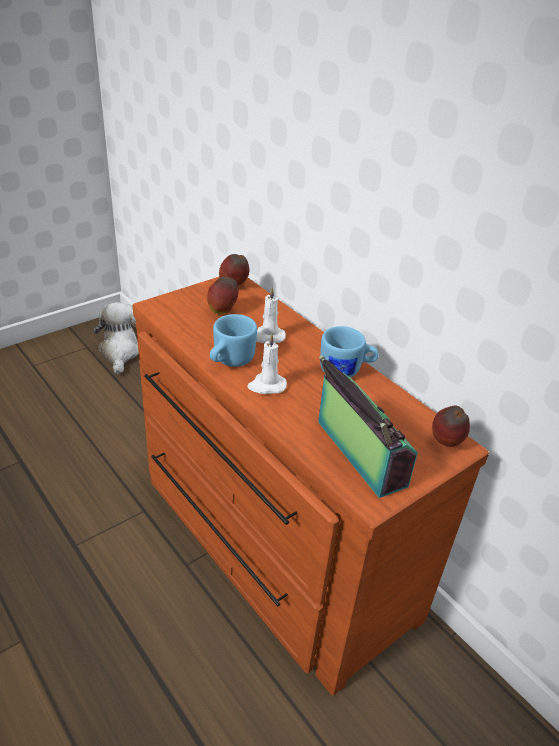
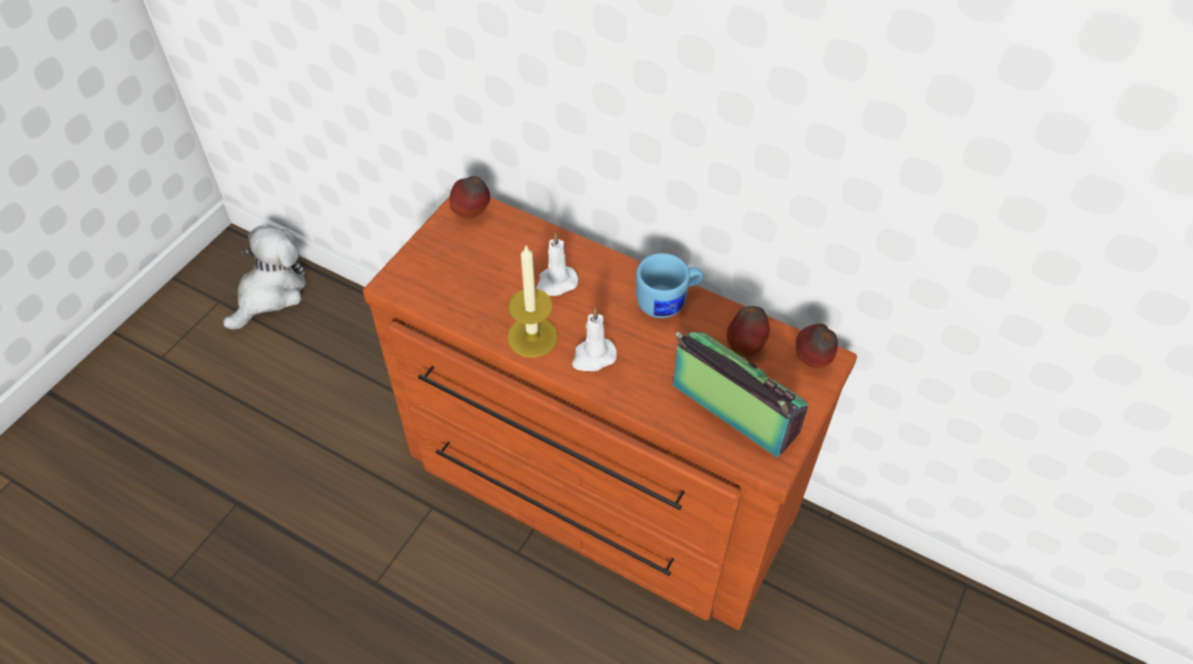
camera: 20 degrees left, 15 degrees up
(120, 352) = (271, 293): plush toy -> plush toy turned 60 degrees clockwise
(223, 311) = (481, 261): apple -> apple (745, 347)
(229, 361) = (532, 337): blue mug -> candle

